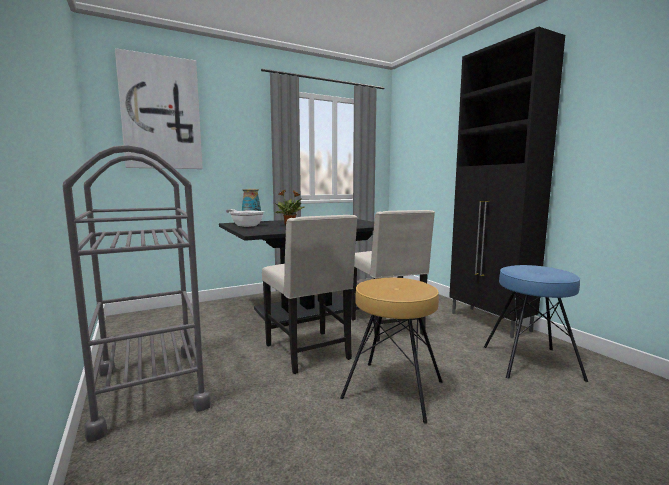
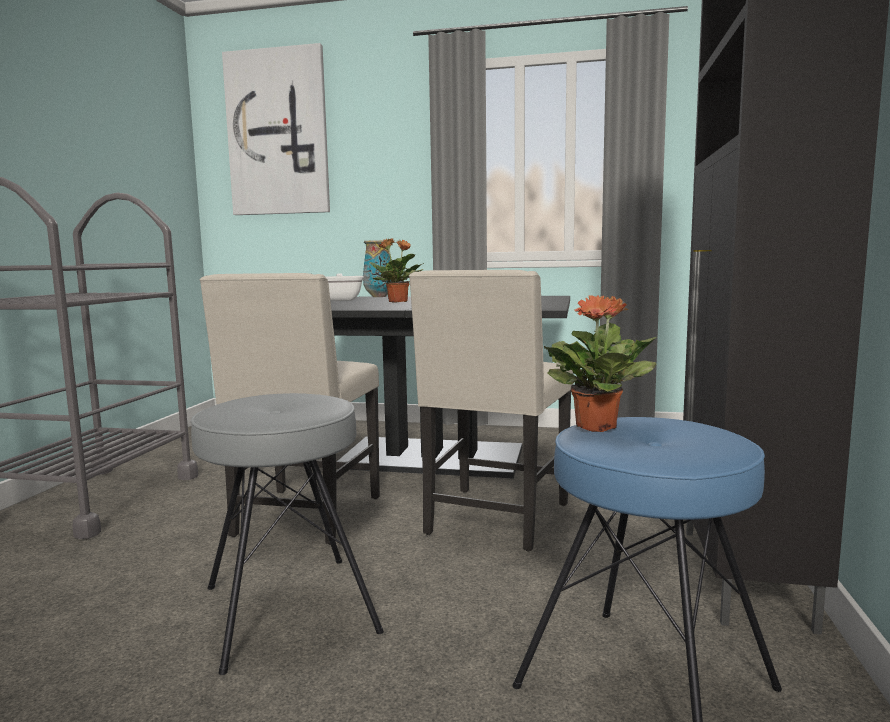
camera: 40 degrees right, 0 degrees up
(393, 390) = (288, 609): brown stool -> grey stool
(518, 271) = (597, 426): none -> potted plant

